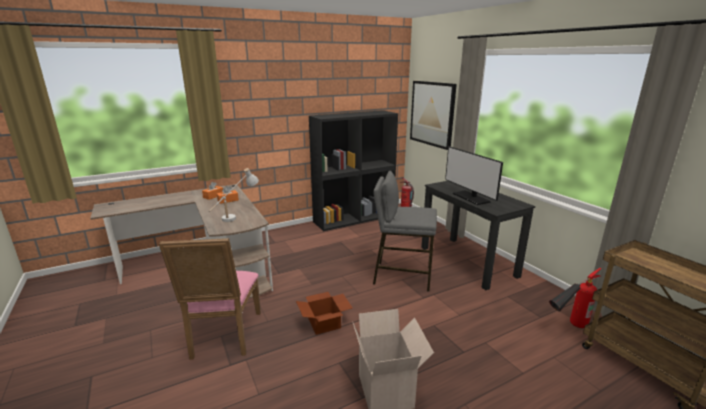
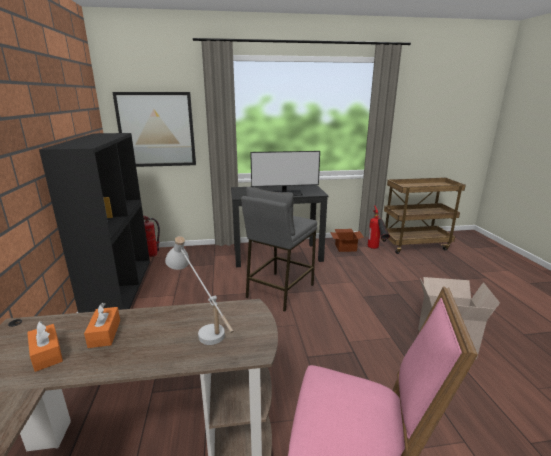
camera: 70 degrees left, 0 degrees up
(325, 323) = (344, 361): cardboard box -> cardboard box (346, 247)

